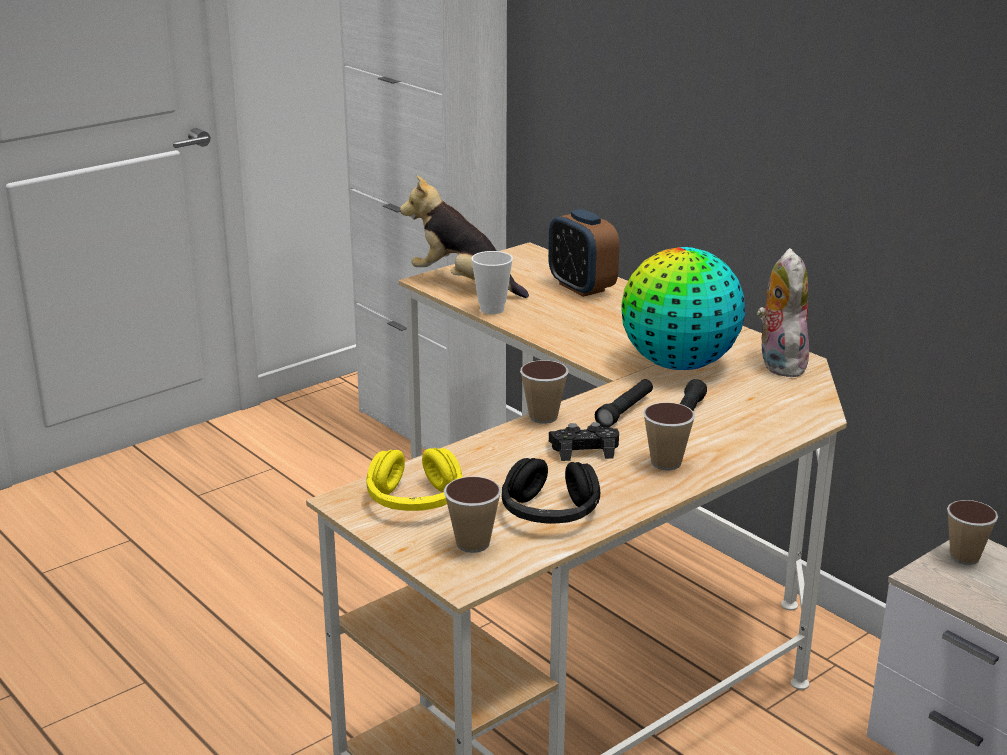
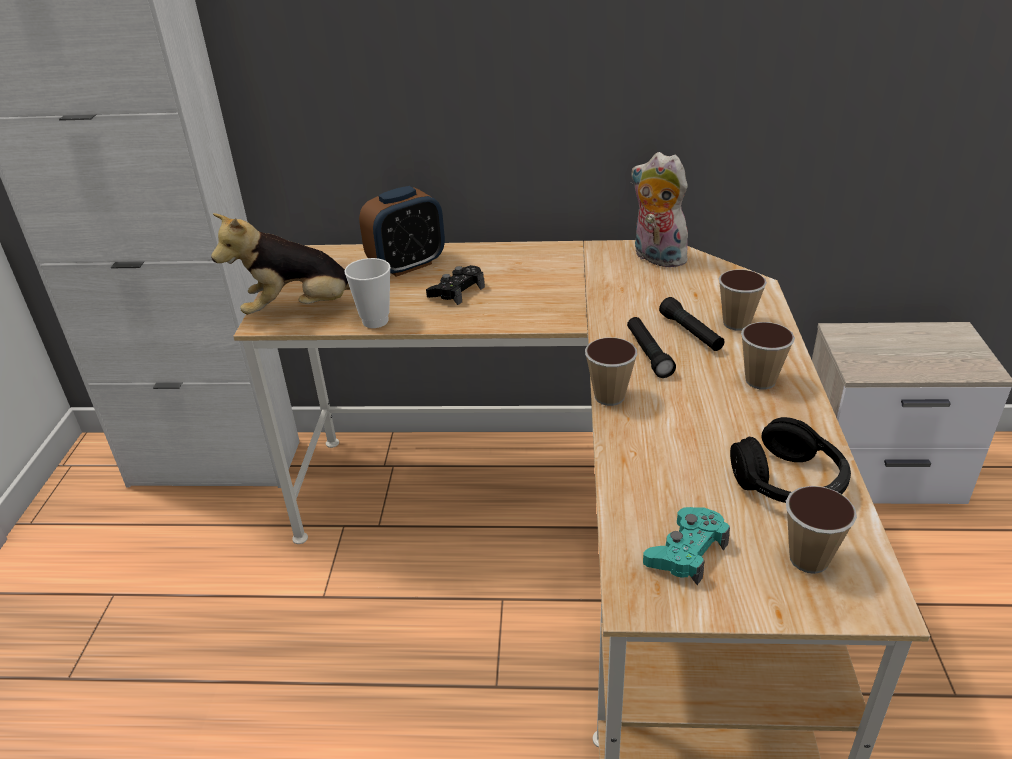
camera: 45 degrees left, 10 degrees up
(415, 500) = (686, 552): yellow headphones -> turquoise game controller
(581, 287) = (407, 265): alarm clock -> alarm clock turned 45 degrees counterclockwise
(584, 449) = (693, 406): black game controller -> black game controller (457, 291)
(679, 365) = (602, 294): globe -> none
(964, 557) = (851, 343): cup -> cup (736, 323)

